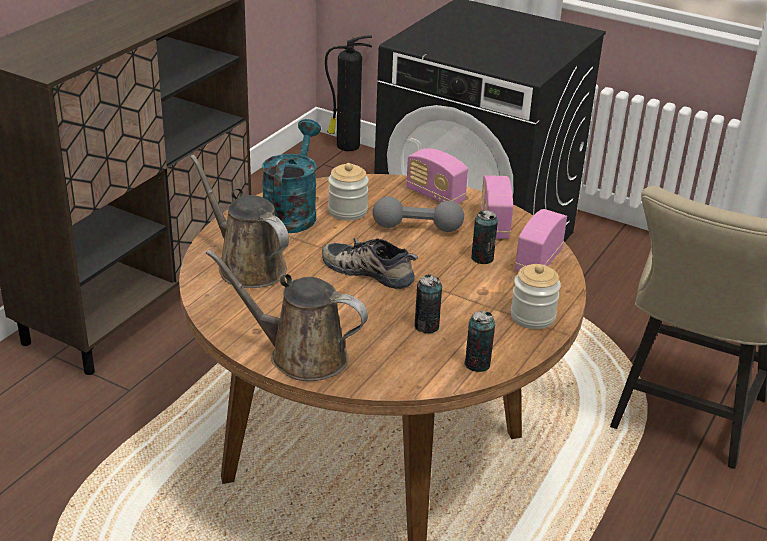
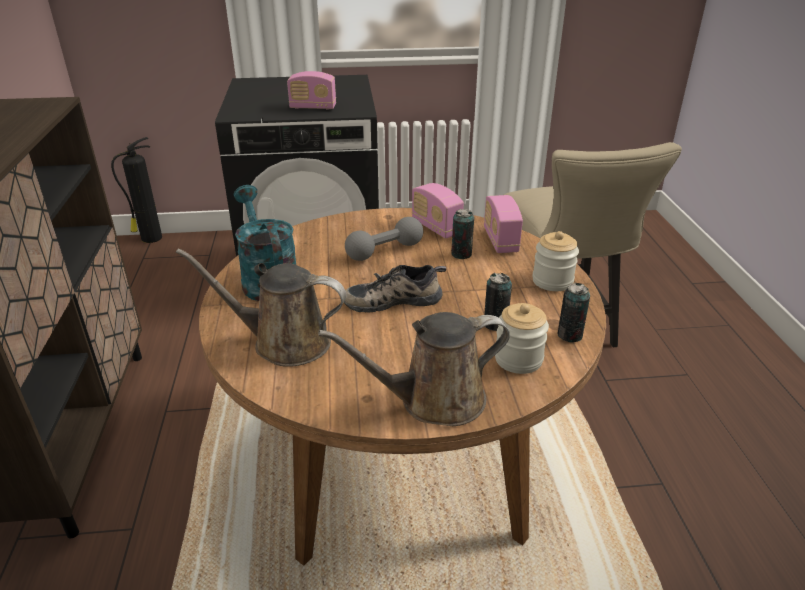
camera: 35 degrees left, 0 degrees up
(347, 211) = (313, 260): jar -> jar (518, 359)
(435, 196) = (366, 223): radio -> radio (313, 107)

